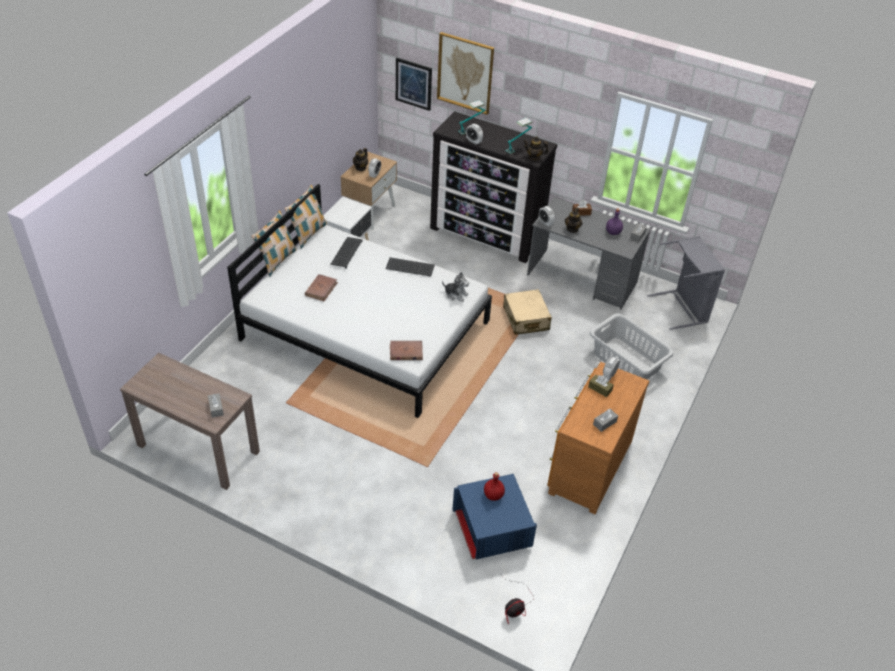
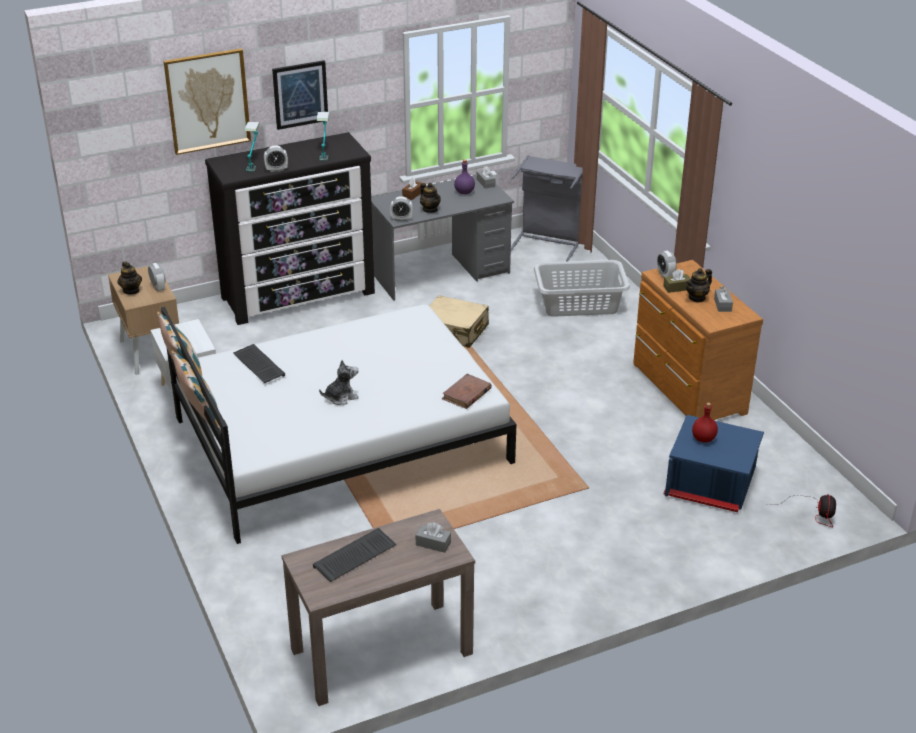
camera: 50 degrees left, 10 degrees down
(321, 289) = (294, 408): brown book -> none
(409, 268) = (339, 336): keyboard -> keyboard (354, 557)
(413, 83) = (135, 152): picture -> picture (300, 94)
(456, 294) = (418, 326): plush toy -> plush toy (340, 397)
(534, 157) = (352, 151): teapot -> teapot (697, 298)

